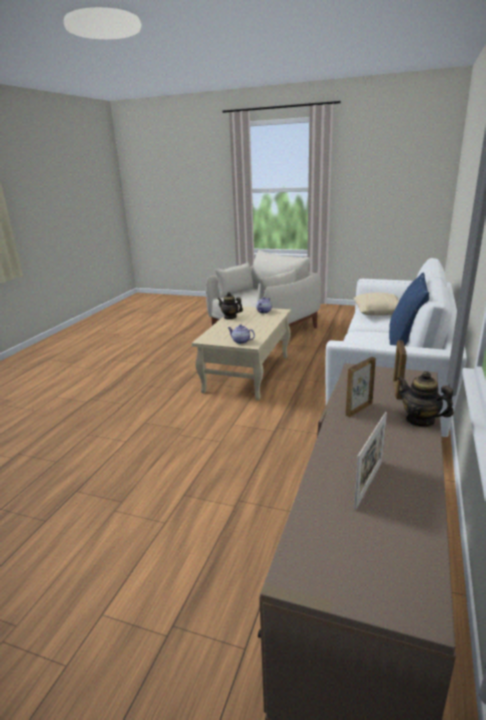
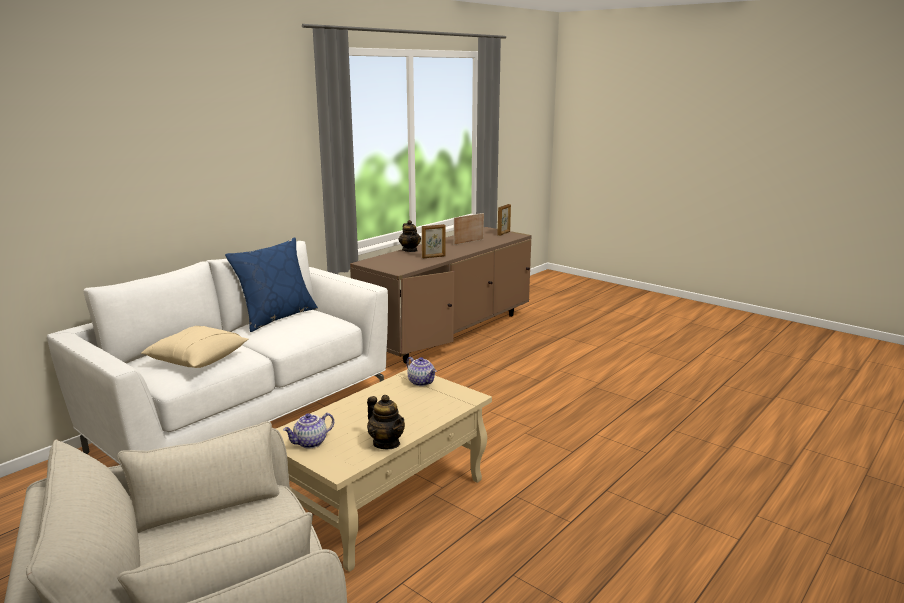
camera: 160 degrees left, 5 degrees down
(397, 391) = (396, 259): picture frame -> picture frame (504, 233)

